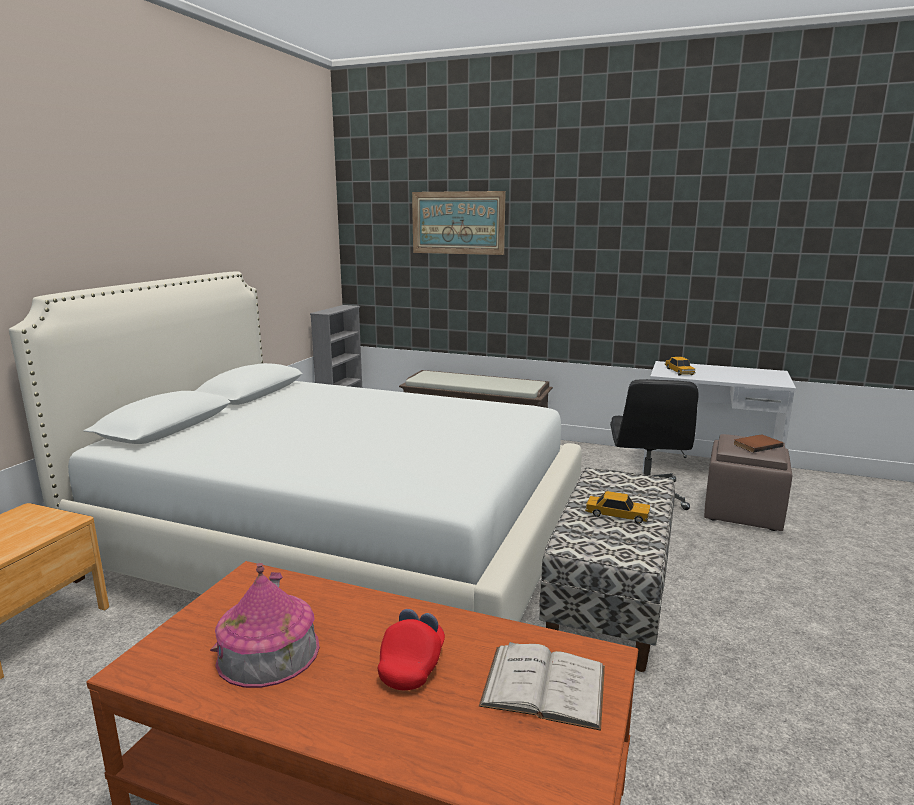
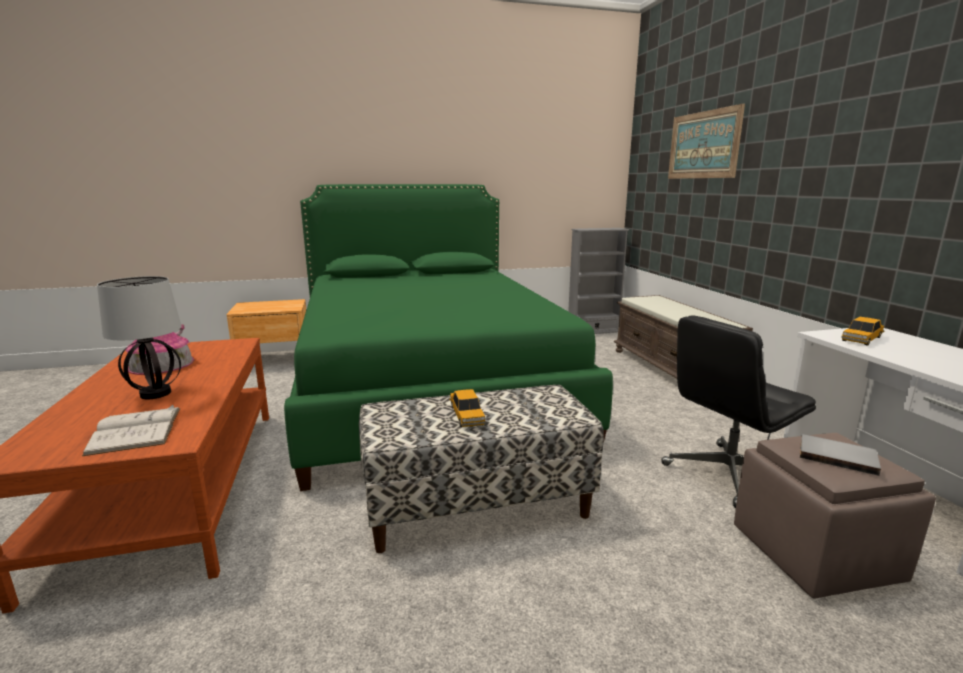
camera: 55 degrees right, 0 degrees up
(342, 545) = (428, 388): white bed -> green bed
(412, 665) = (155, 394): red cap -> table lamp
(756, 445) = (837, 456): brown book -> grey book

